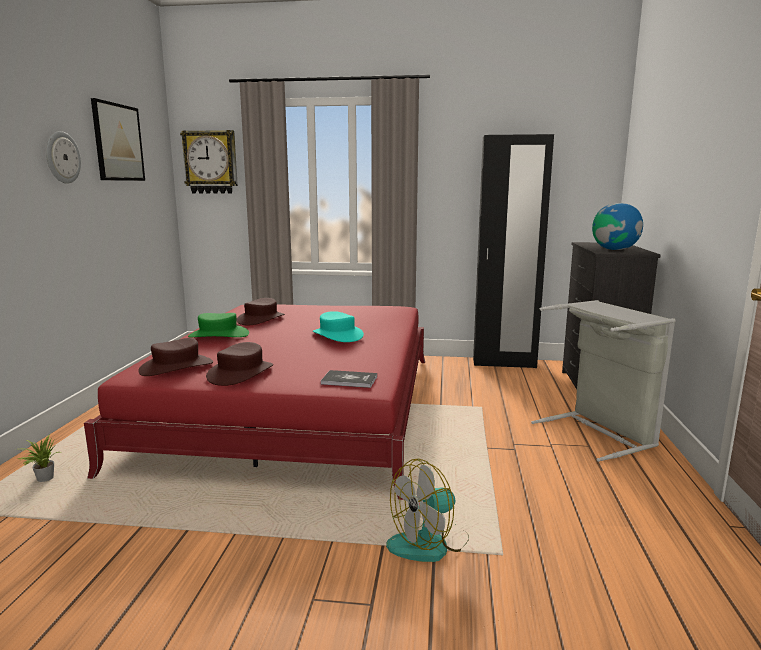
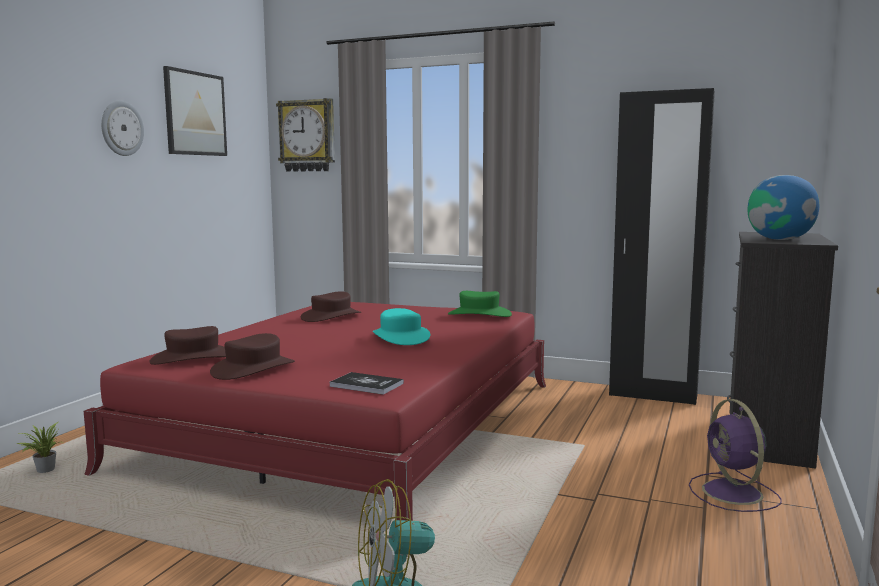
camera: 15 degrees right, 5 degrees down
(218, 335) = (267, 329): green hat -> green hat (479, 314)
(600, 433) = (733, 493): grey laundry basket -> purple fan

